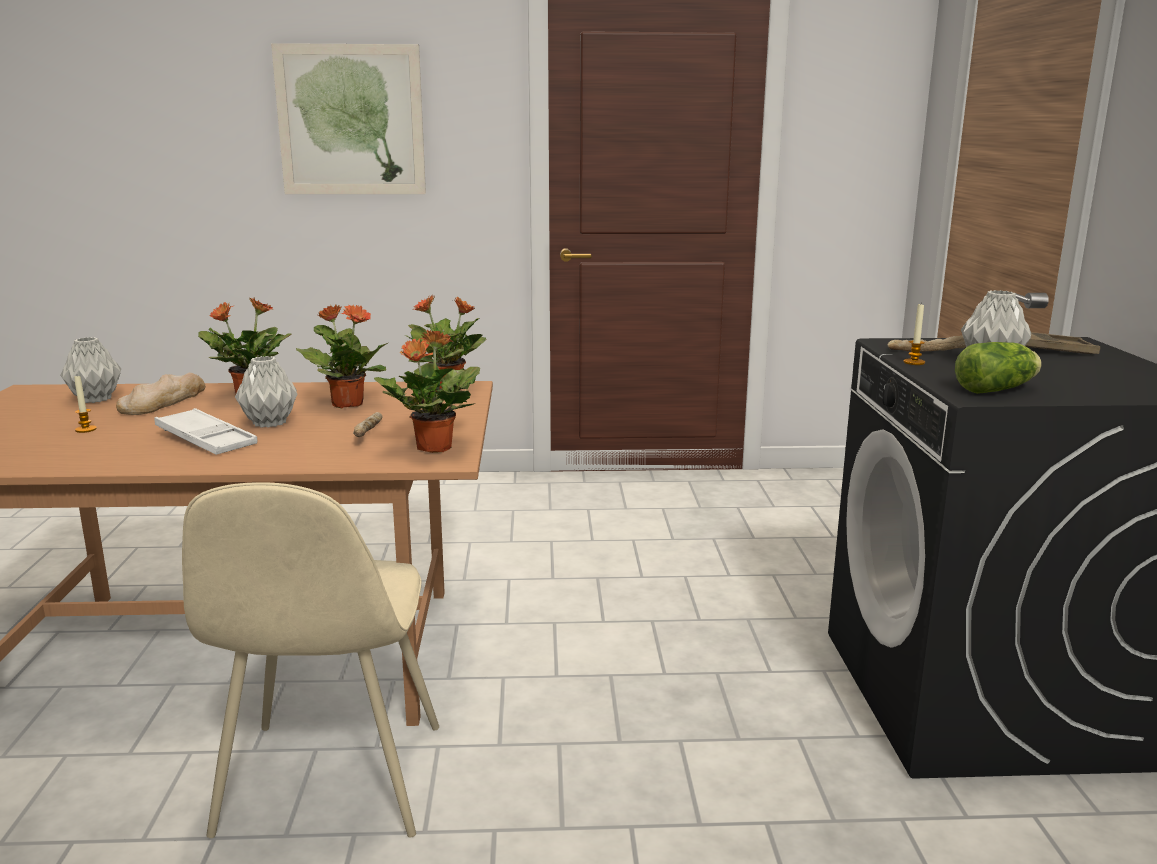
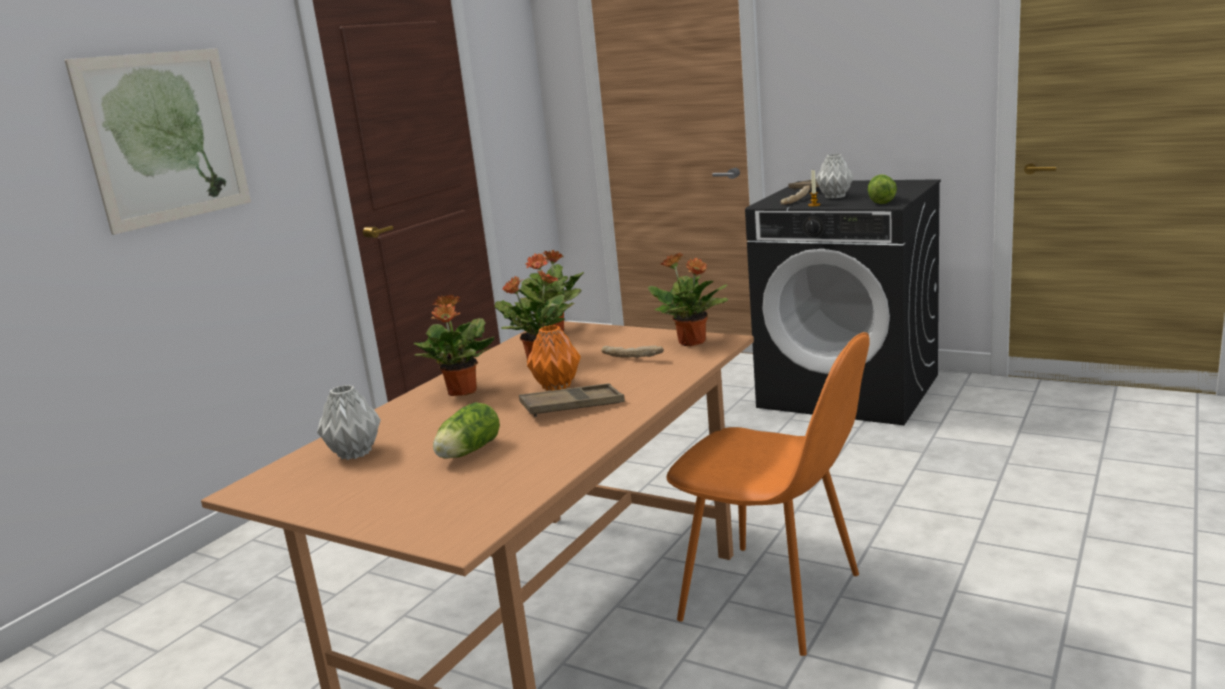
camera: 55 degrees left, 0 degrees up
(86, 429) = (466, 453): candle -> lettuce
(163, 401) = (414, 424): bread -> none
(206, 440) = (572, 406): white tray -> brown tray
(270, 423) = (556, 386): grey vase -> orange vase
(330, 783) = (775, 598): beige chair -> orange chair

